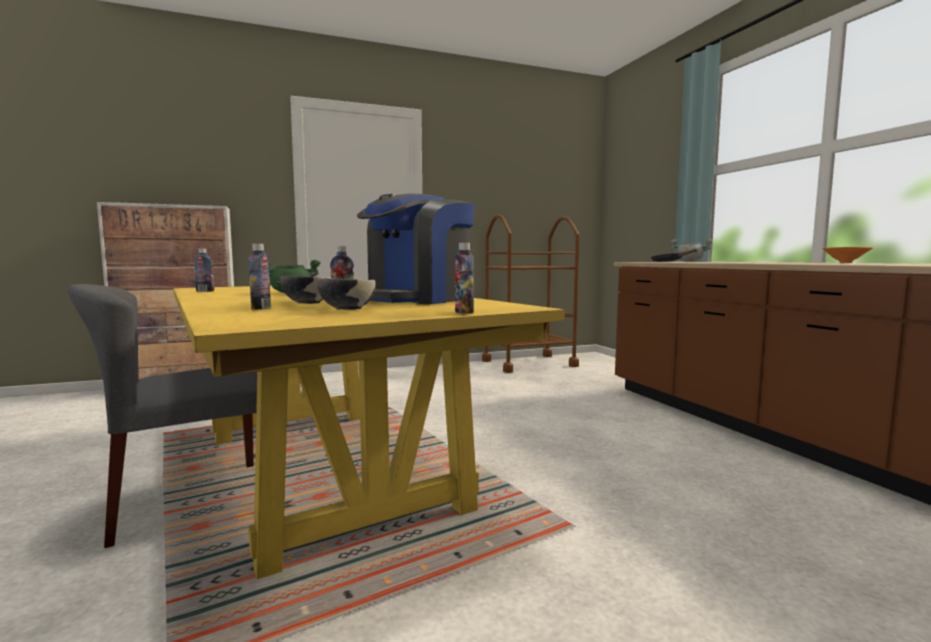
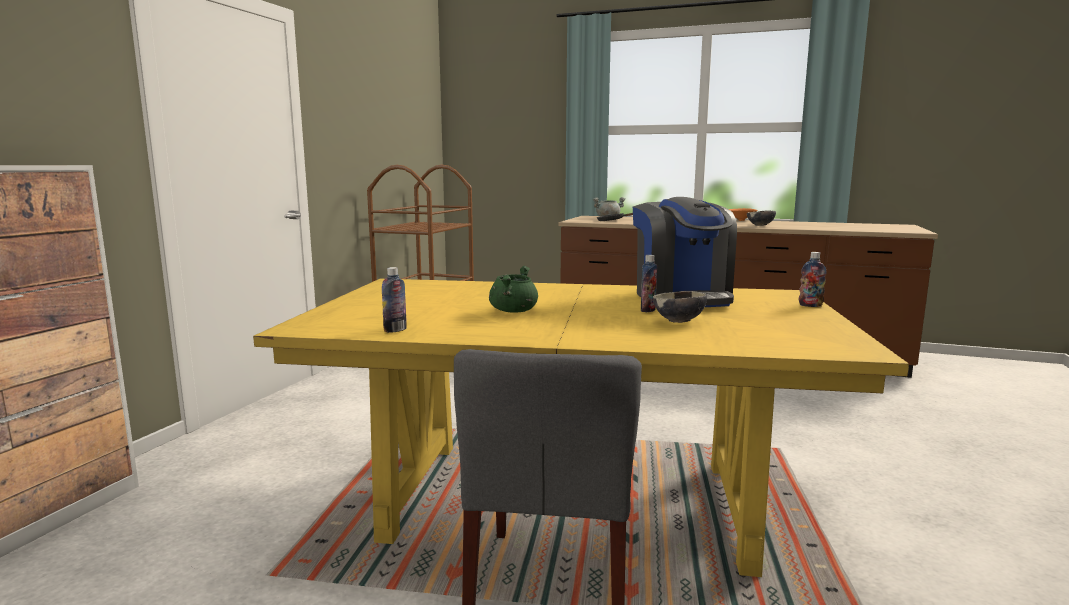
camera: 50 degrees left, 5 degrees up
(261, 308) = (707, 335): bottle -> none
(347, 310) = (757, 320): bowl -> bowl (760, 225)

